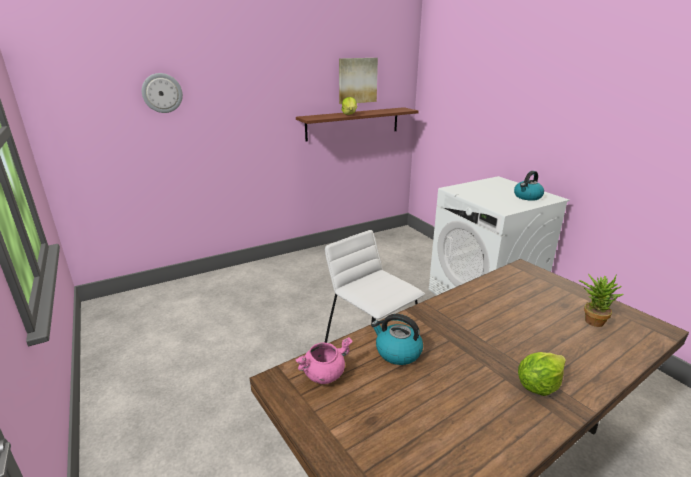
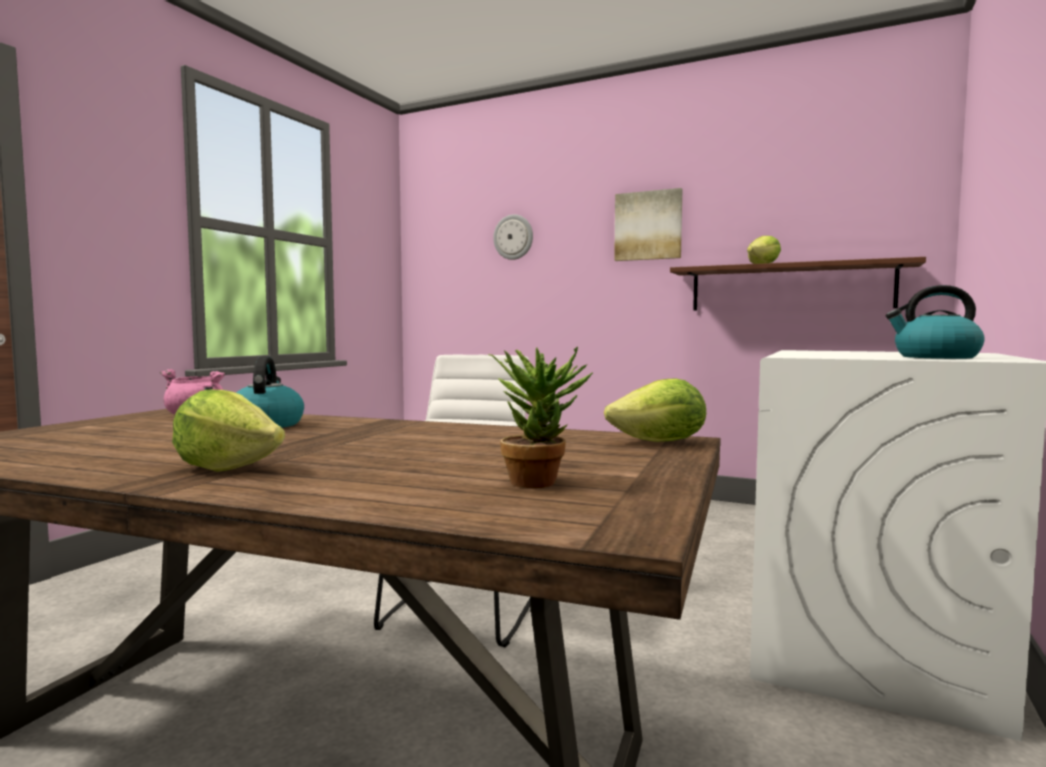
camera: 55 degrees right, 20 degrees down
(357, 80) = (801, 213): picture -> picture (648, 226)
(527, 273) = (660, 442): none -> lettuce

